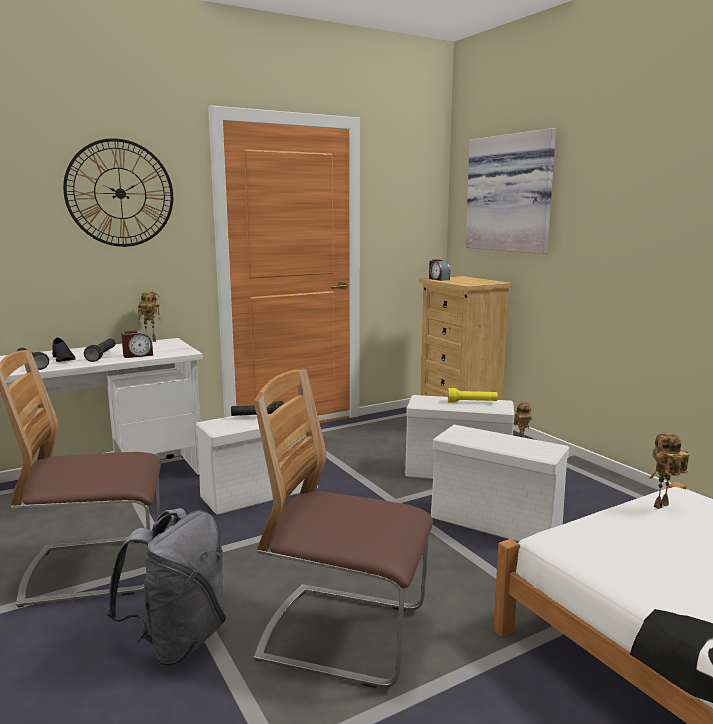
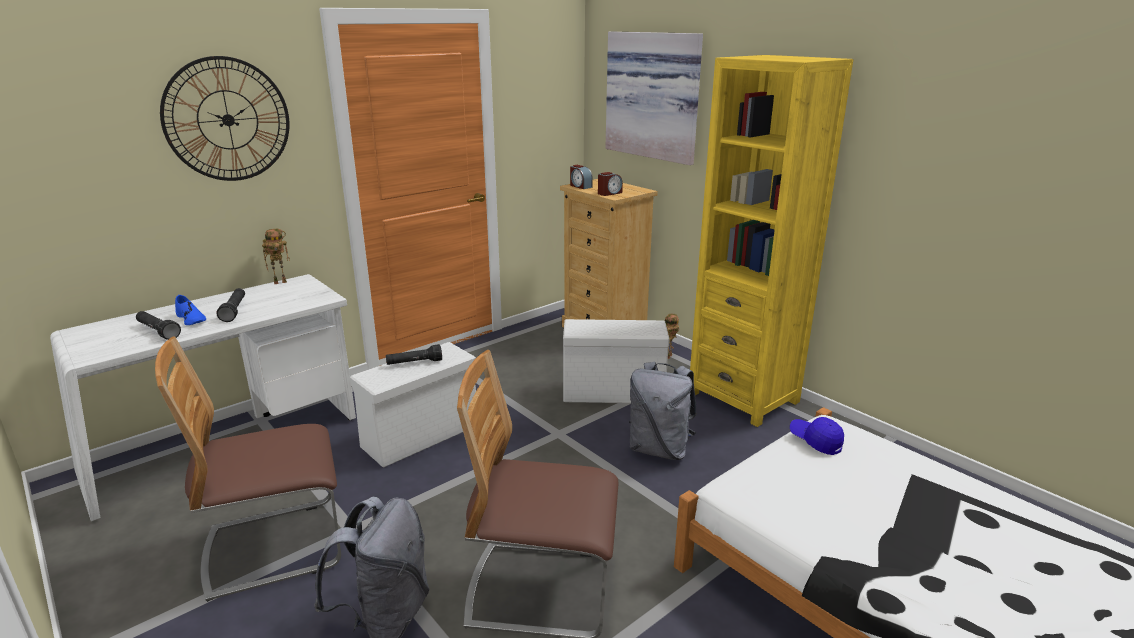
camera: 10 degrees left, 10 degrees up
(63, 358) = (191, 319): black shoe -> blue shoe
(138, 355) = (275, 307): alarm clock -> alarm clock (609, 193)
(472, 402) = (626, 326): yellow flashlight -> none
(497, 523) = (659, 449): white storage box -> grey backpack
(595, 486) = (743, 397): none -> yellow bookcase
(662, 507) = (815, 441): toy robot -> blue cap

